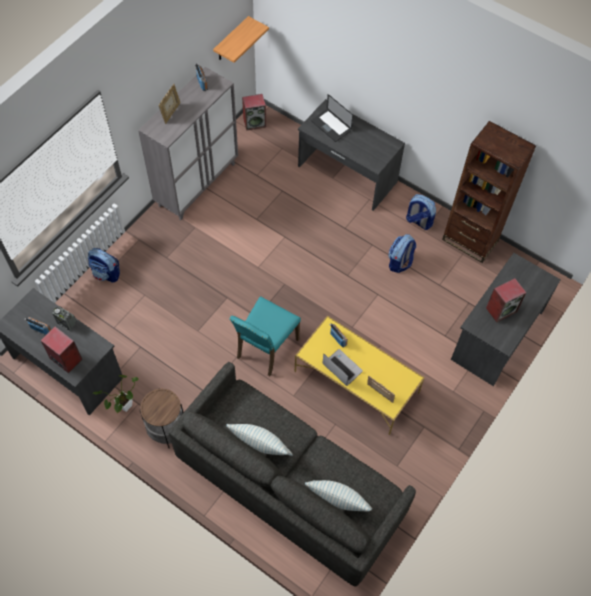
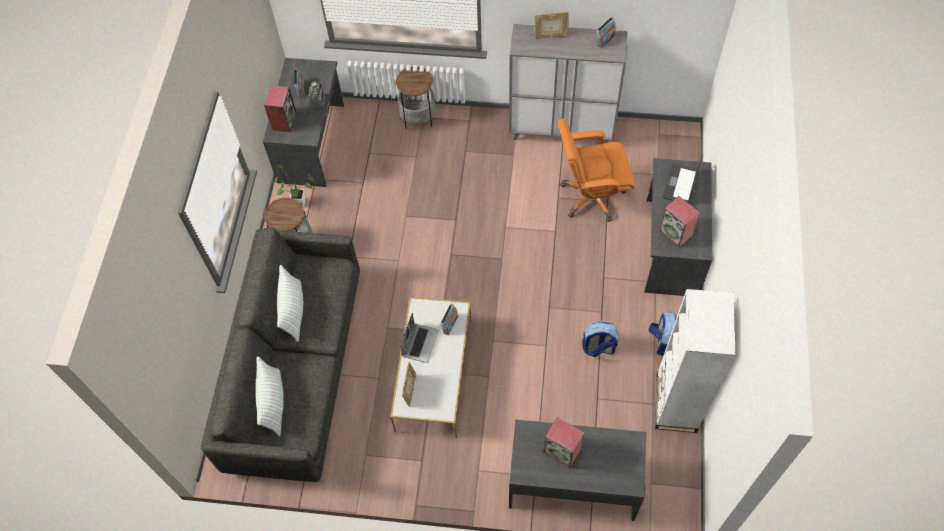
camera: 65 degrees right, 0 degrees up
(106, 273) = (418, 117): backpack -> side table
(231, 40) = (681, 34): shelf -> none
(255, 122) = (671, 136): speaker -> speaker (676, 233)
(265, 348) = (422, 279): turquoise chair -> none
(271, 198) = (591, 196): none -> orange office chair
(356, 381) = (434, 374): yellow coffee table -> white coffee table
(470, 240) = (675, 403): brown bookcase -> white bookcase

